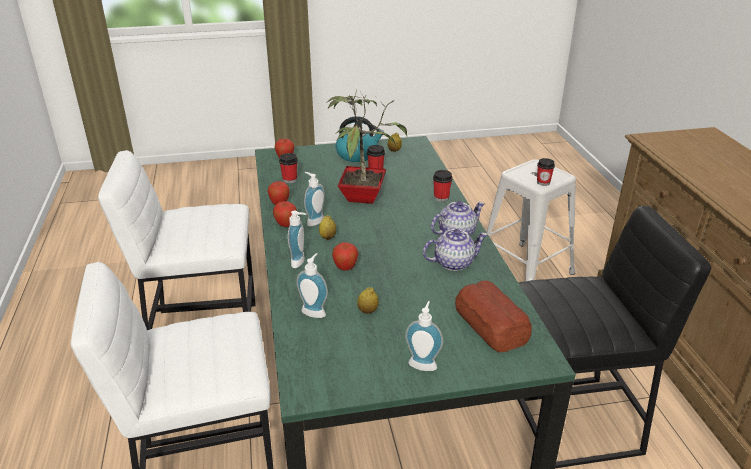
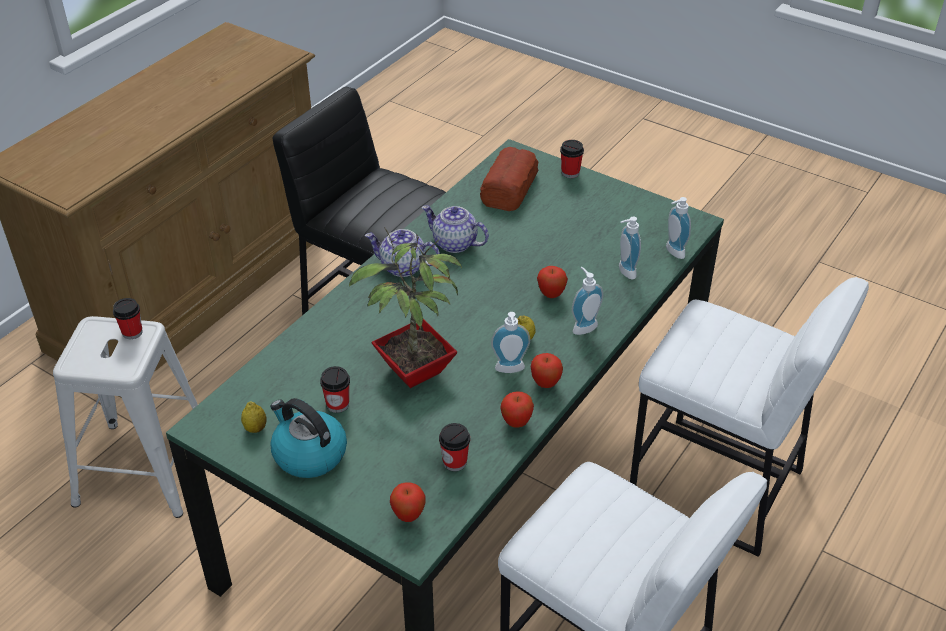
camera: 135 degrees left, 10 degrees up
(367, 311) = (582, 248): lemon -> none
(423, 363) = (592, 194): soap dispenser -> soap dispenser (672, 252)
(441, 197) = (341, 315): cup -> cup (570, 173)

